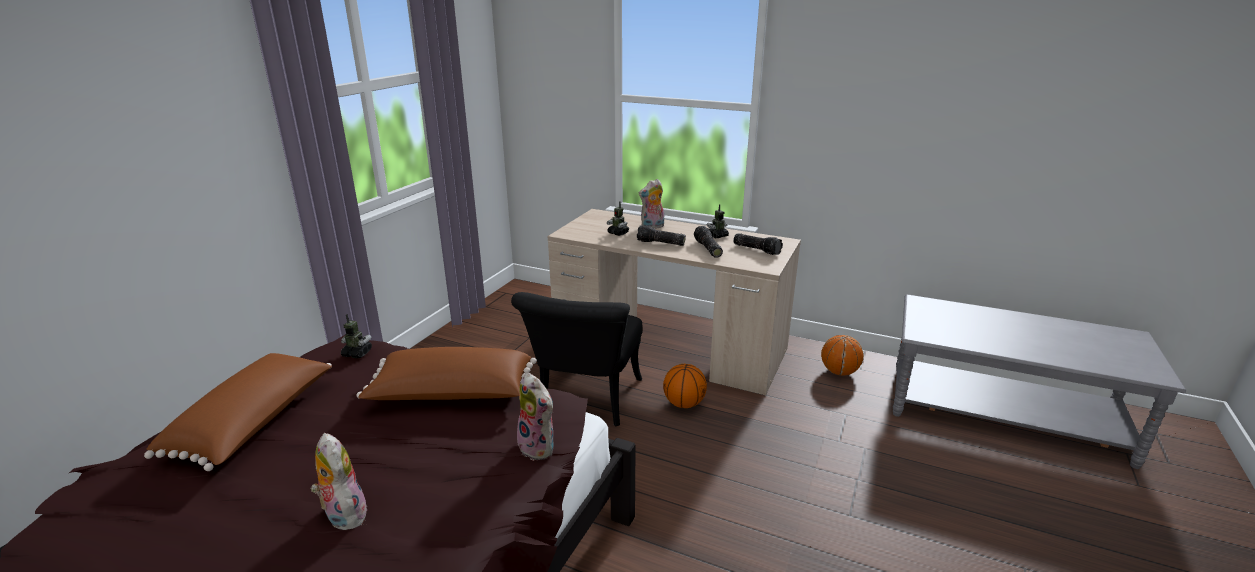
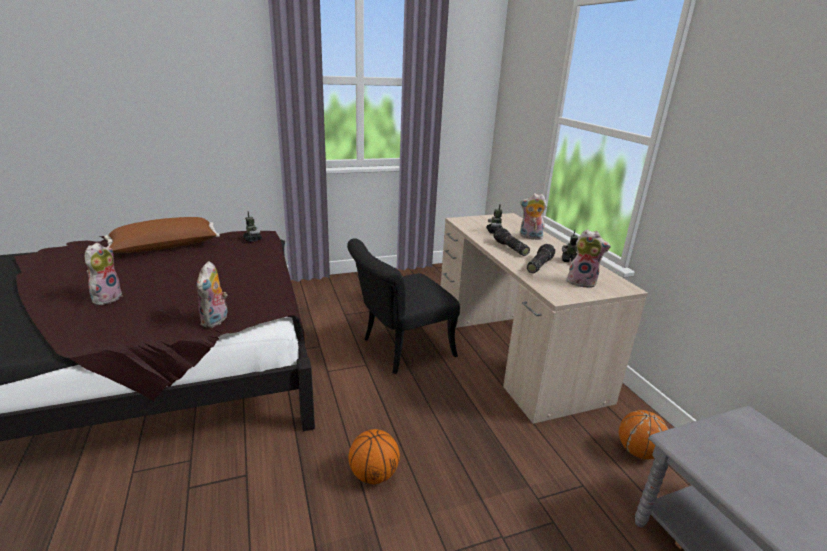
camera: 45 degrees right, 0 degrees up
(452, 395) = (243, 276): brown pillow -> none
(684, 404) = (459, 389): basketball -> basketball (373, 475)
(757, 249) = (582, 282): flashlight -> plush toy

